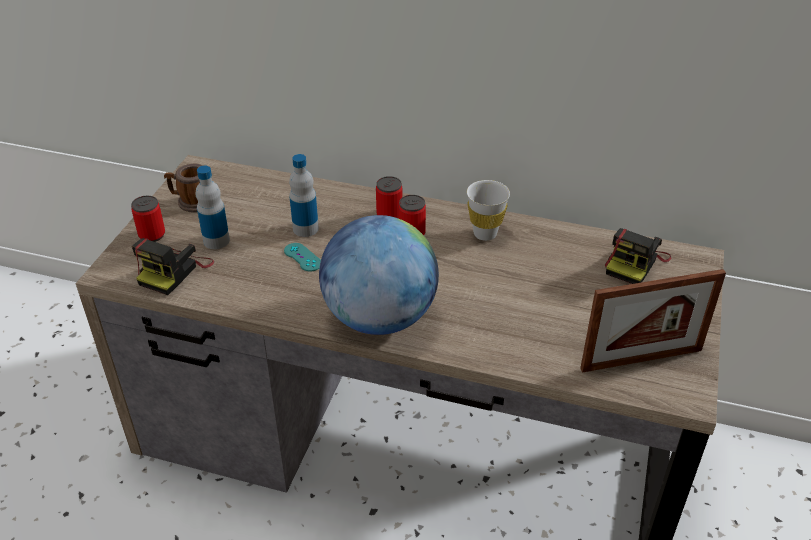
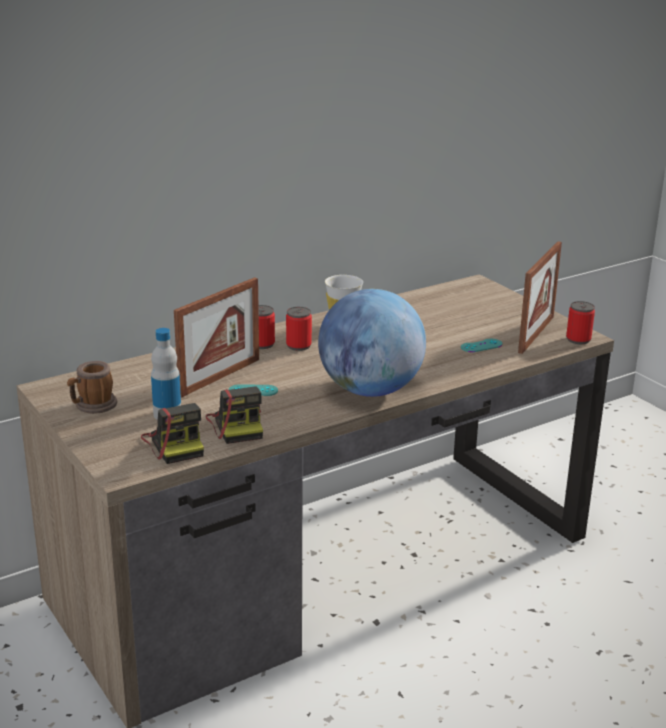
camera: 50 degrees left, 15 degrees down
(152, 235) = (105, 437): can -> can (578, 339)
(305, 228) = (220, 377): bottle -> picture frame
(560, 336) = (481, 346): none -> turquoise game controller
(635, 263) = (450, 299): camera -> camera (237, 425)

